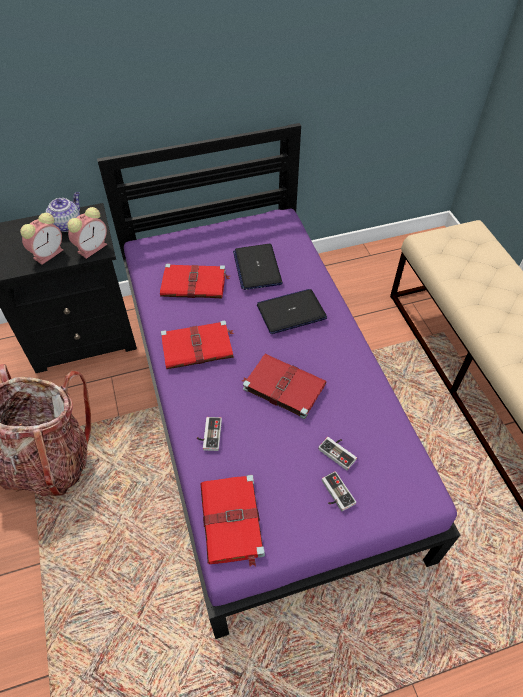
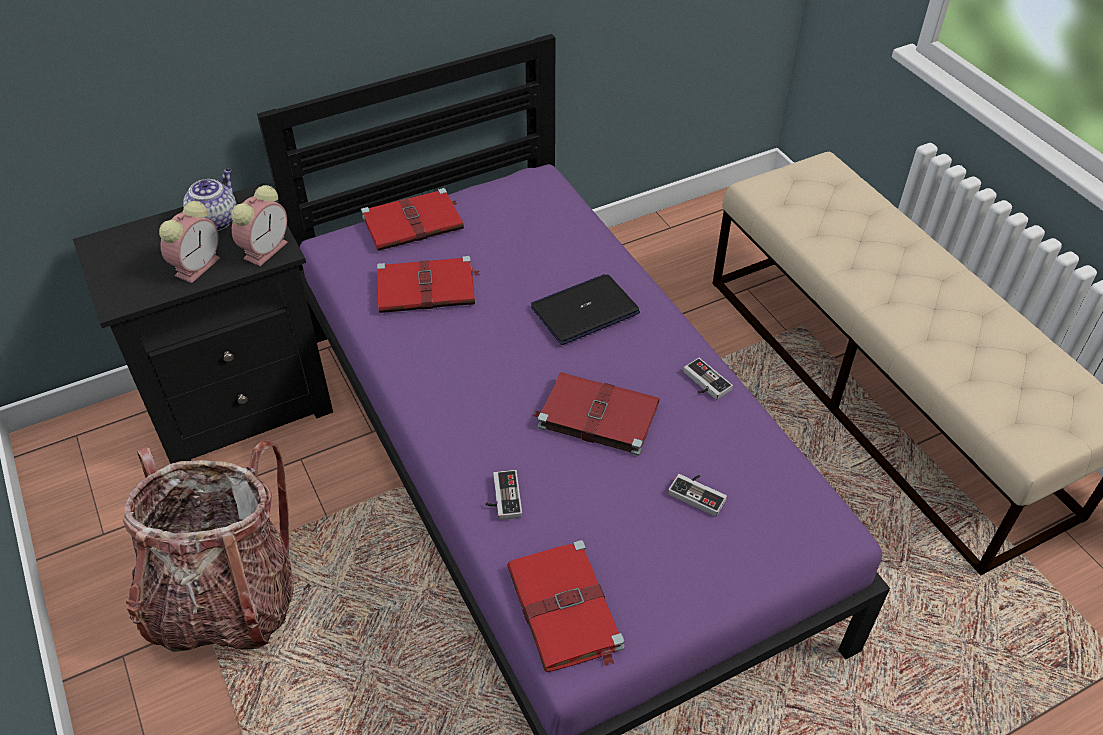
camera: 10 degrees left, 5 degrees down
(198, 347) = (456, 377): red book -> red book (414, 223)
(257, 267) = (518, 253): laptop -> none
(334, 494) = (706, 550): game controller -> game controller (703, 383)

